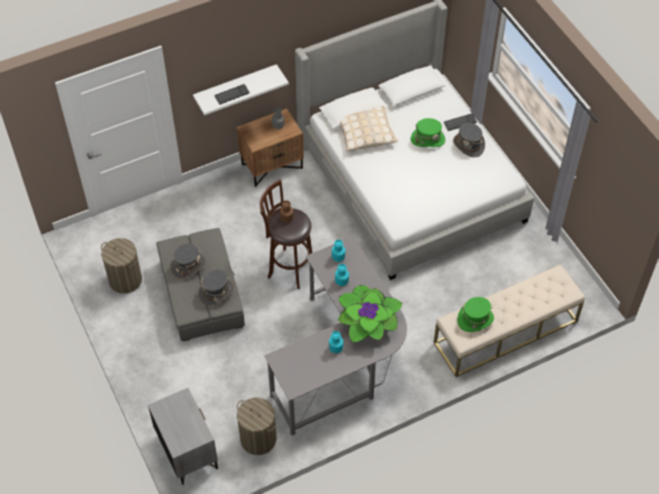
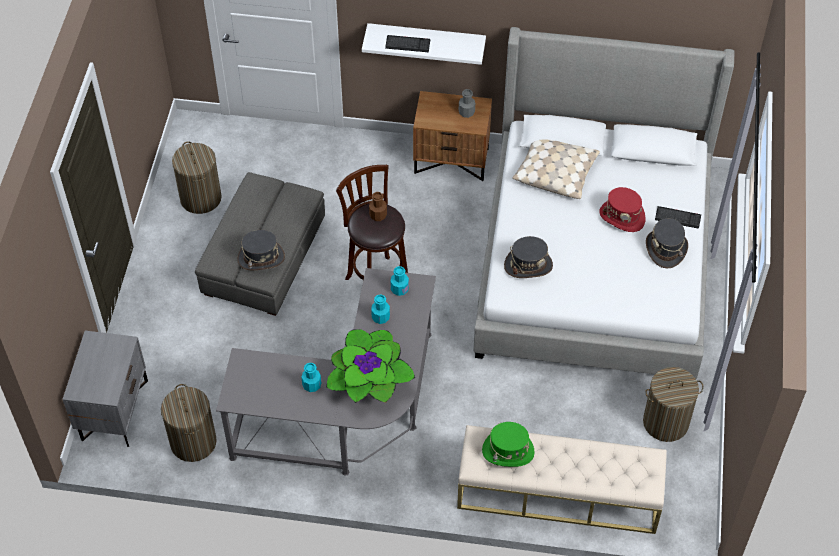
camera: 35 degrees right, 0 degrees up
(188, 265) = (256, 214): grey hat -> grey hat (528, 265)
(427, 139) = (622, 216): green hat -> red hat
(530, 253) = (665, 422): none -> laundry basket

